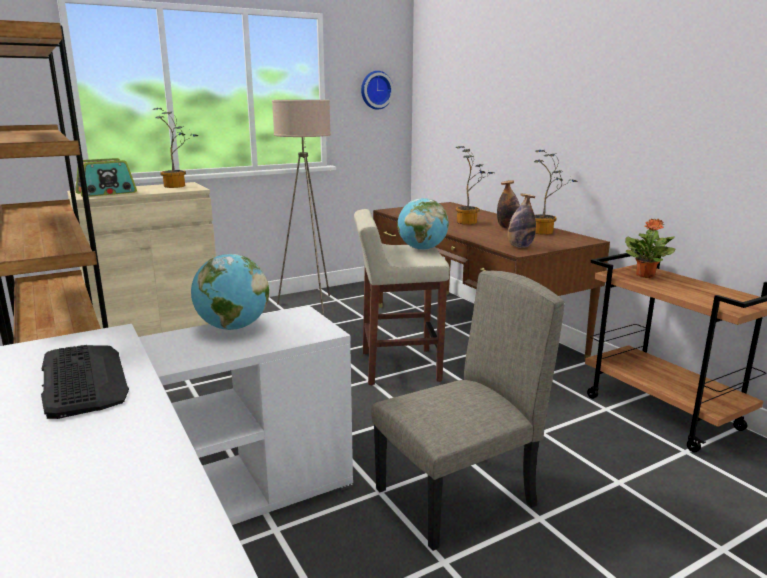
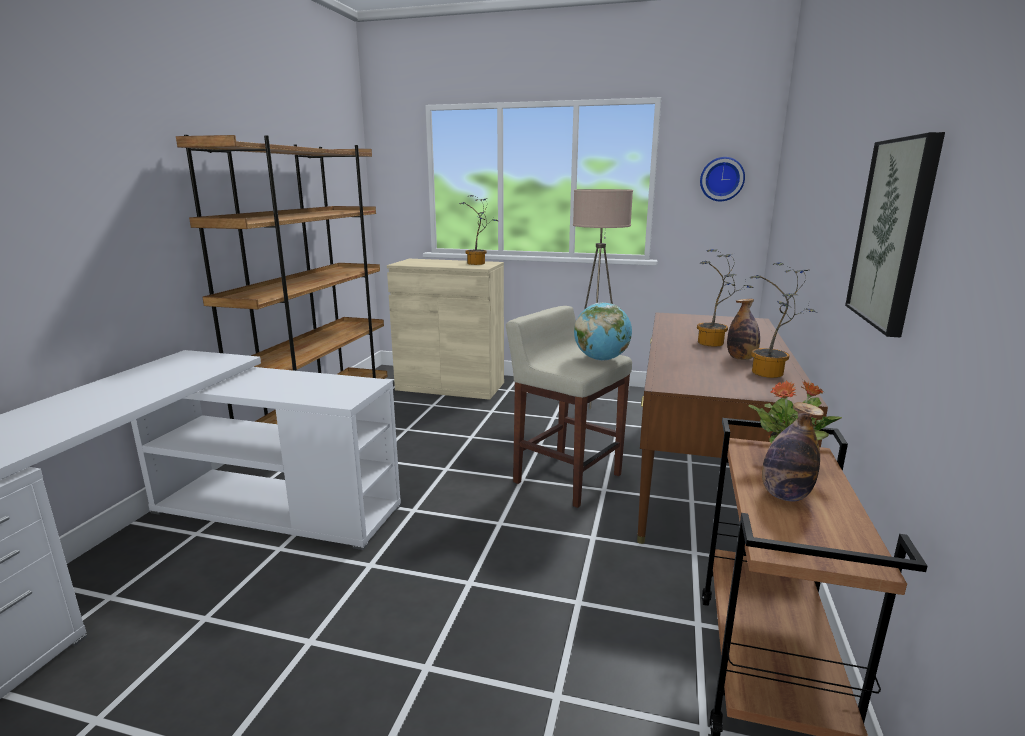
camera: 45 degrees right, 0 degrees up
(83, 379) = (158, 379): keyboard -> none
(107, 193) = (420, 263): radio -> none
(233, 328) = (312, 379): globe -> none
(456, 498) = (403, 605): beige chair -> none
(520, 247) = (682, 381): bottle -> bottle (784, 496)
(673, 120) = (894, 233): none -> picture

